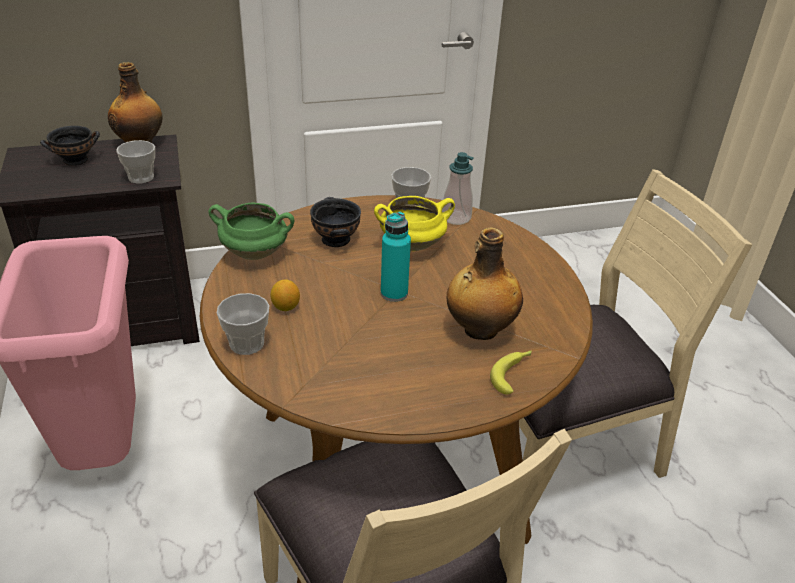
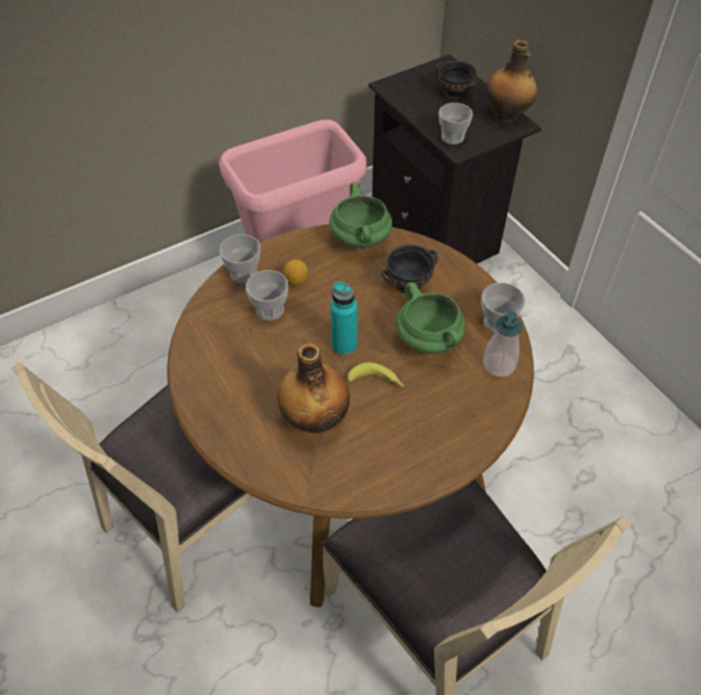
camera: 75 degrees right, 15 degrees up
(317, 333) = (270, 310): none -> cup
(413, 244) = (430, 341): yellow cooking pot -> green cooking pot
(513, 374) = (262, 454): banana -> banana (377, 381)

